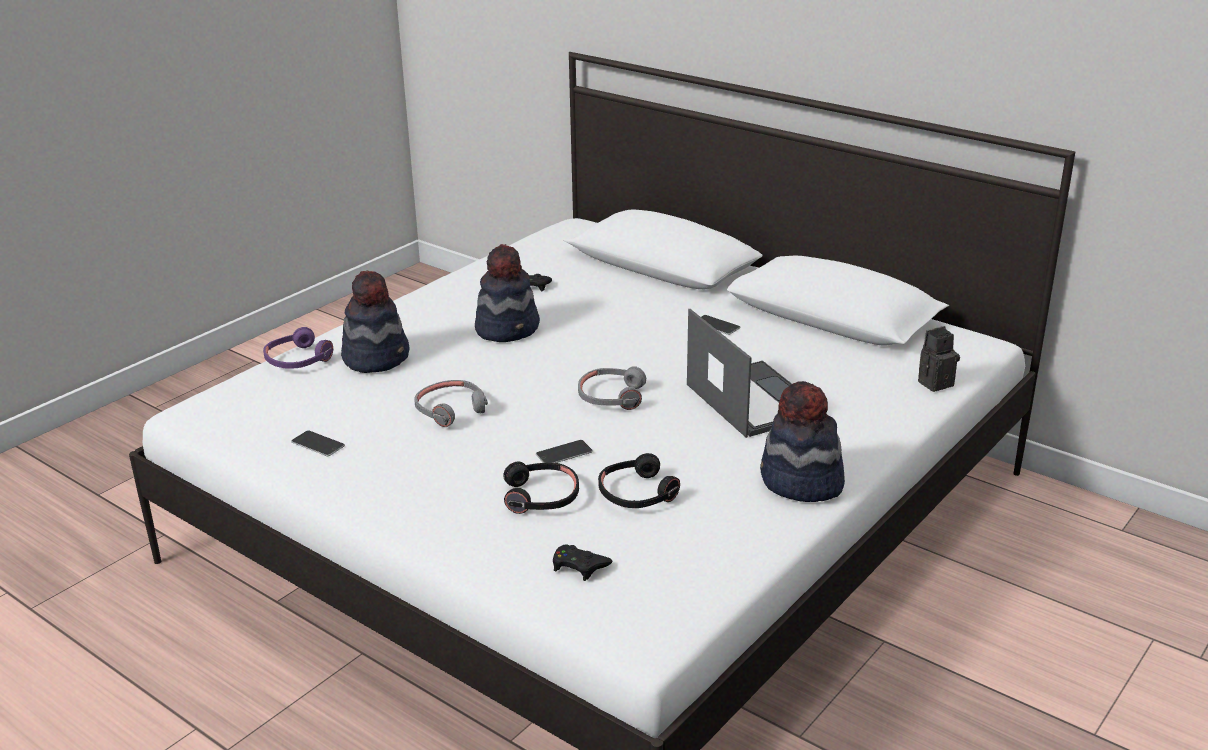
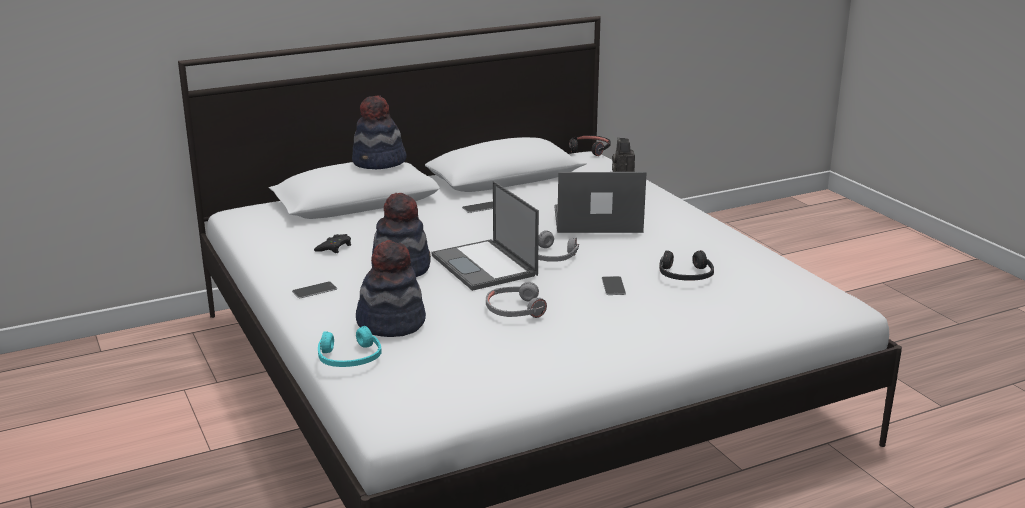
camera: 65 degrees left, 5 degrees down
(298, 360) = (349, 358): purple headphones -> turquoise headphones
(317, 444) = (517, 369): phone -> phone (314, 290)
(541, 496) = (666, 303): black headphones -> black headphones (589, 150)
(550, 367) = (485, 266): none -> laptop
(579, 566) = (759, 307): black game controller -> none
(801, 482) = (707, 231): hat -> hat (379, 162)

